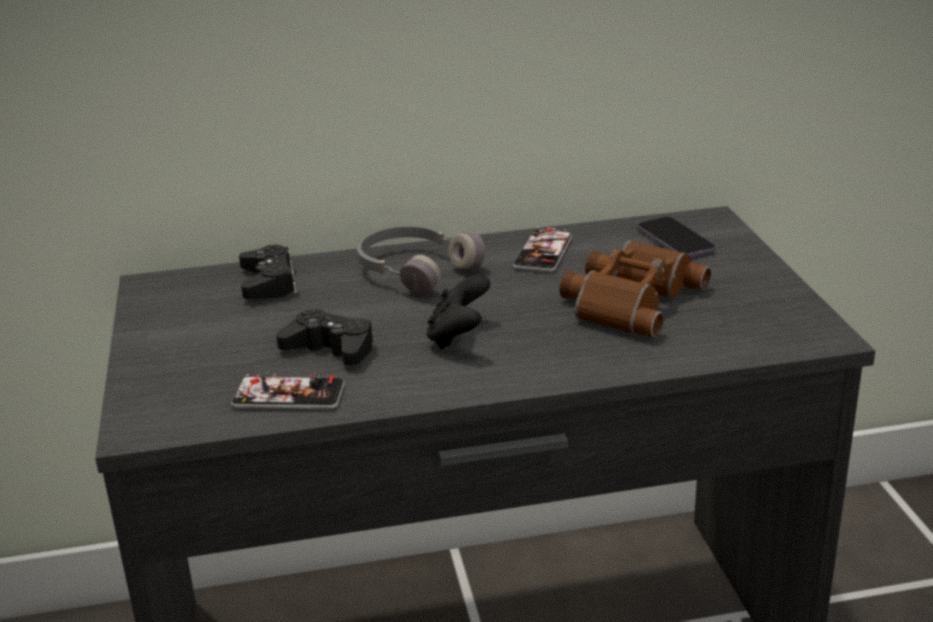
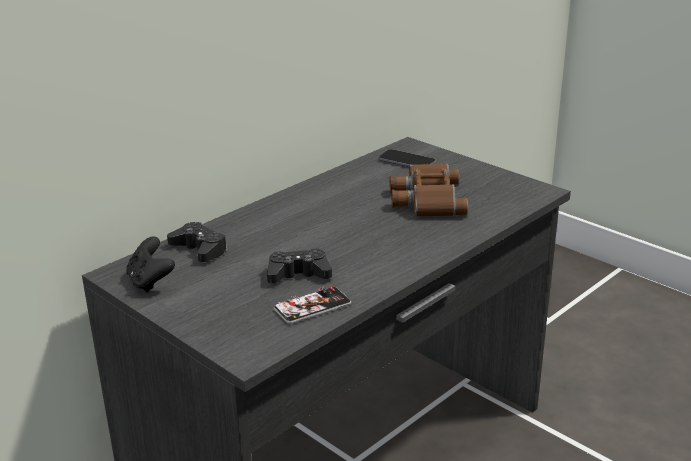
camera: 35 degrees left, 0 degrees up
(415, 269) = (283, 216): grey headphones -> none
(458, 336) = (363, 245): black game controller -> black game controller (150, 282)
(543, 252) = (344, 186): phone -> none

